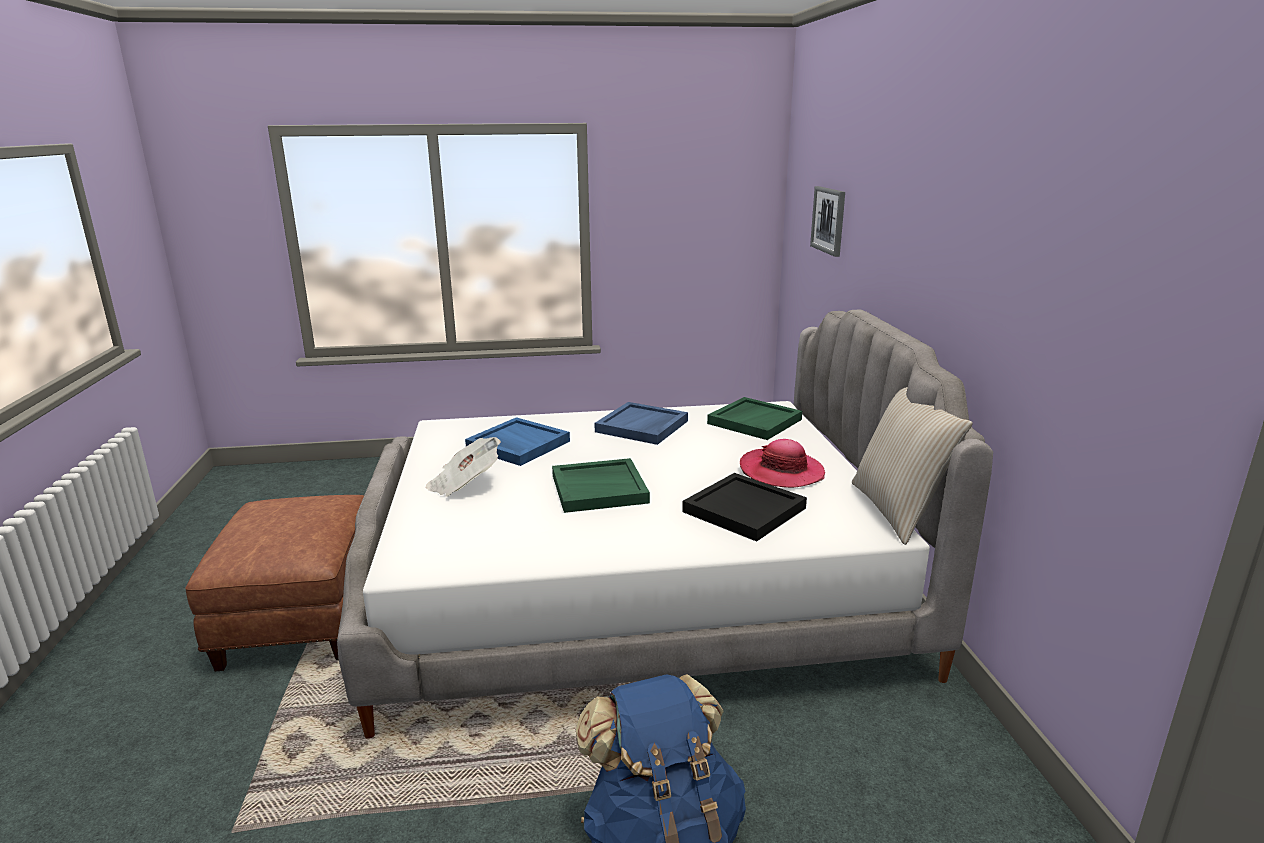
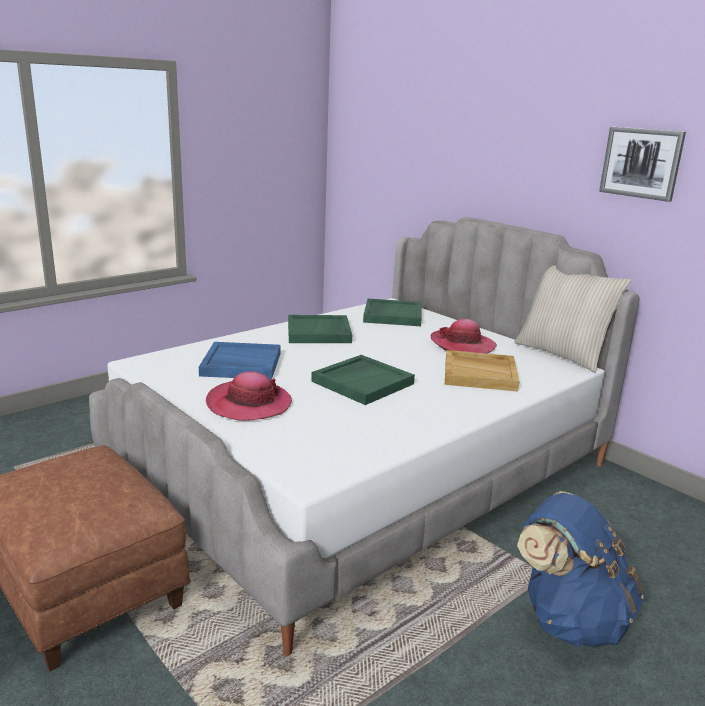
camera: 35 degrees left, 0 degrees up
(464, 484) = (249, 404): newspaper -> hat
(642, 427) = (319, 332): blue tray -> green tray
(745, 510) = (480, 374): black tray -> beige tray
(829, 220) = (401, 151): picture -> picture (641, 163)

